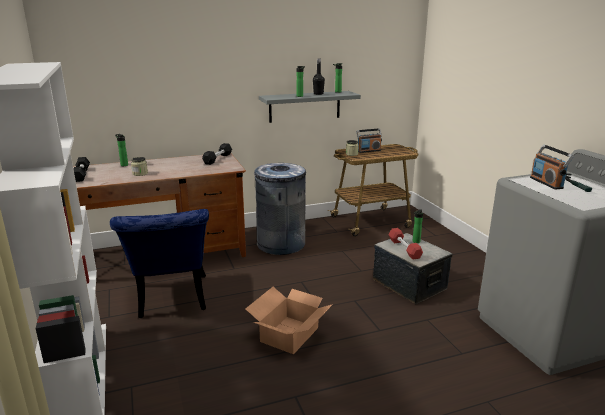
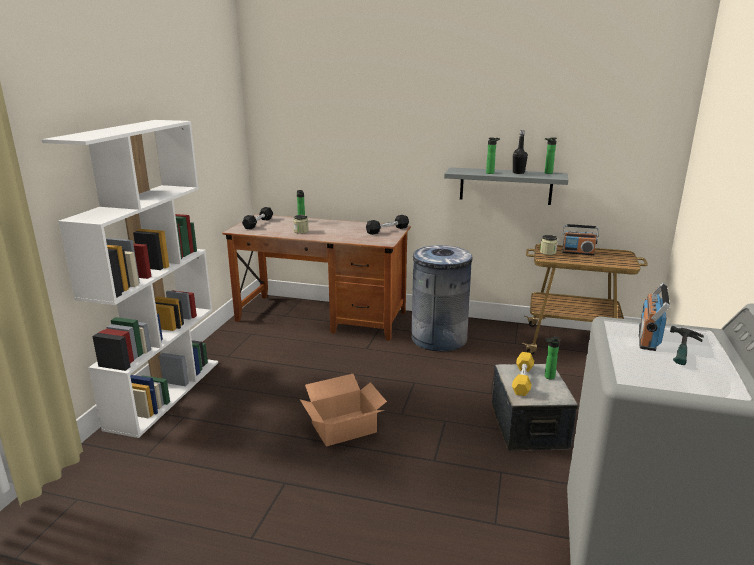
camera: 35 degrees right, 0 degrees up
(171, 300) = (284, 359): blue chair -> none
(404, 249) = (522, 380): red dumbbell -> yellow dumbbell

